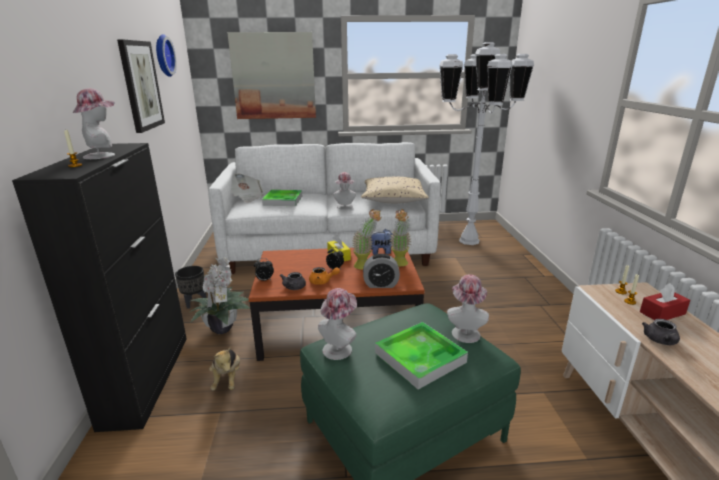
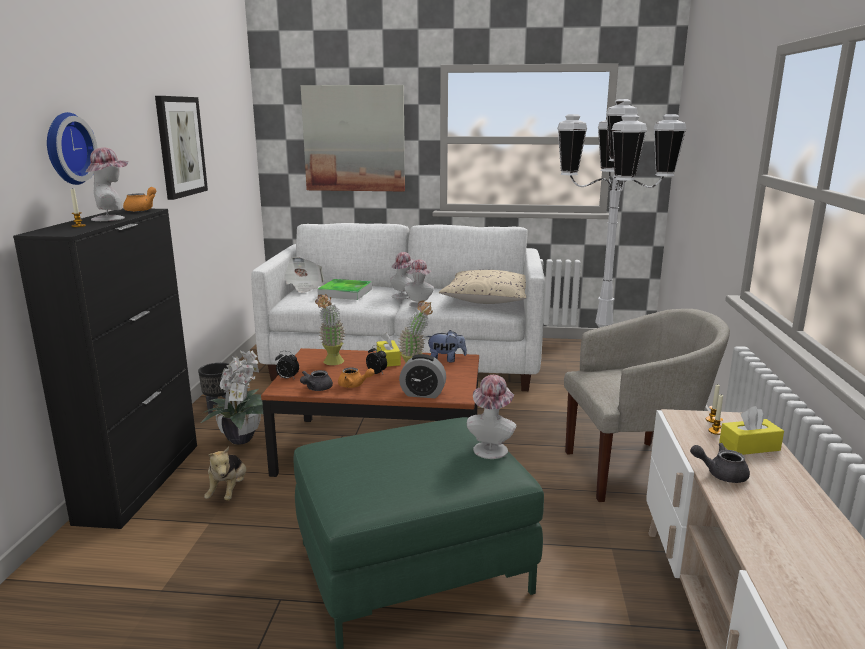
camera: 10 degrees right, 5 degrees down
(125, 145) = (142, 210): none -> orange teapot
(162, 55) = (215, 113): wall clock -> wall clock (66, 149)
(339, 348) = (334, 449): hat -> hat (403, 295)
(400, 264) = (459, 375): potted plant -> potted plant (332, 363)
(420, 358) = (420, 467): tray -> none
(530, 324) = (634, 471): none -> beige armchair
(661, 341) = (720, 474): grey teapot -> grey teapot turned 75 degrees clockwise
(662, 313) = (749, 446): red tissue box -> yellow tissue box

